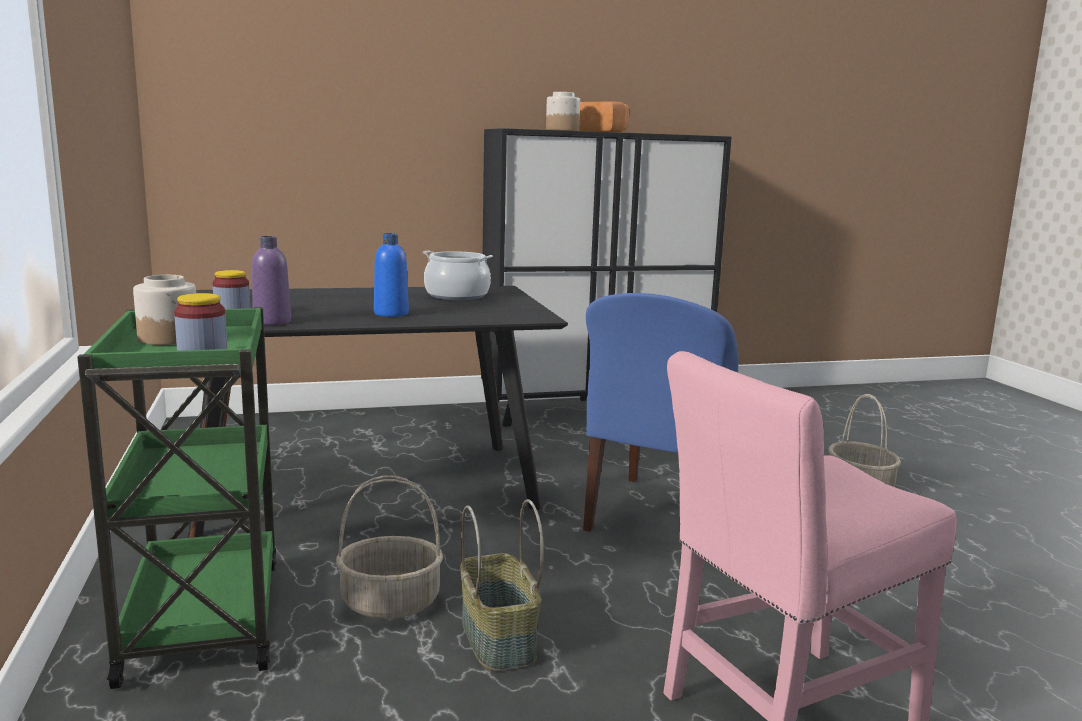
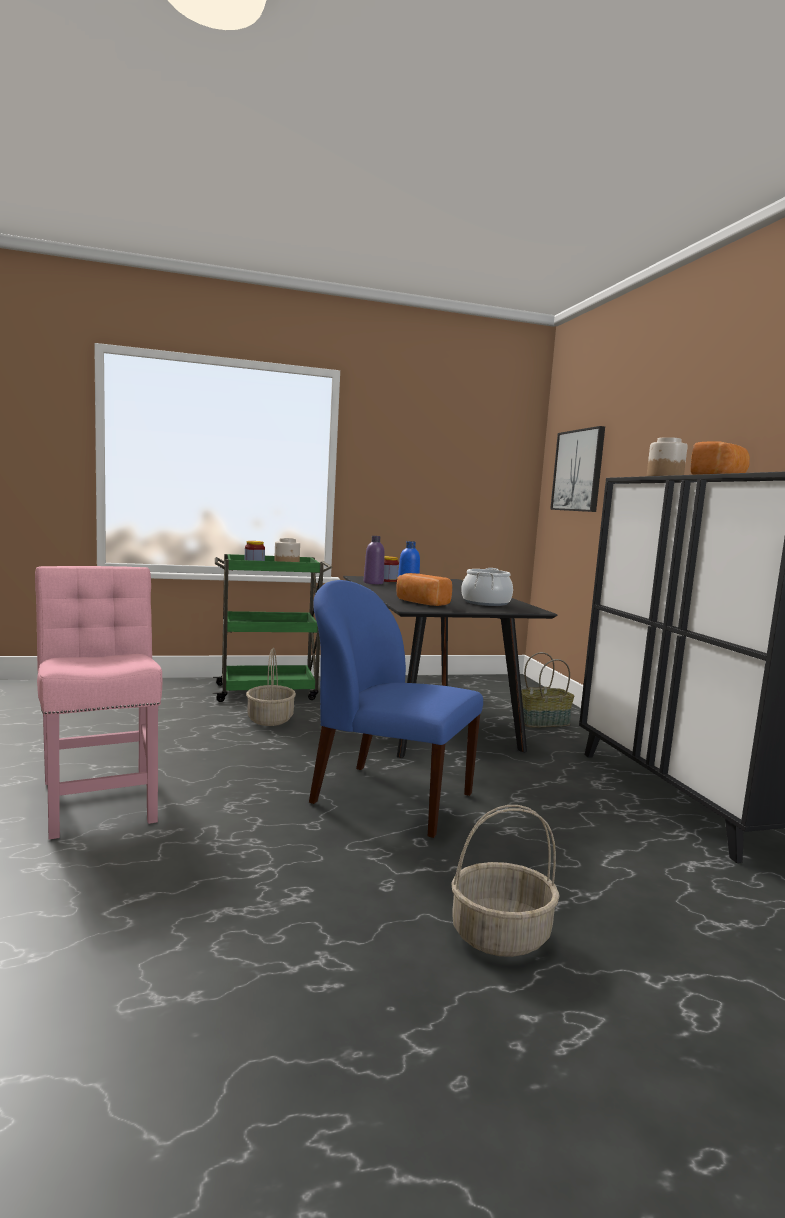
camera: 90 degrees right, 5 degrees down
(263, 100) = (578, 470): none -> picture
(487, 313) = (420, 603): none -> bread
(496, 638) = (223, 738): basket -> basket (543, 722)

